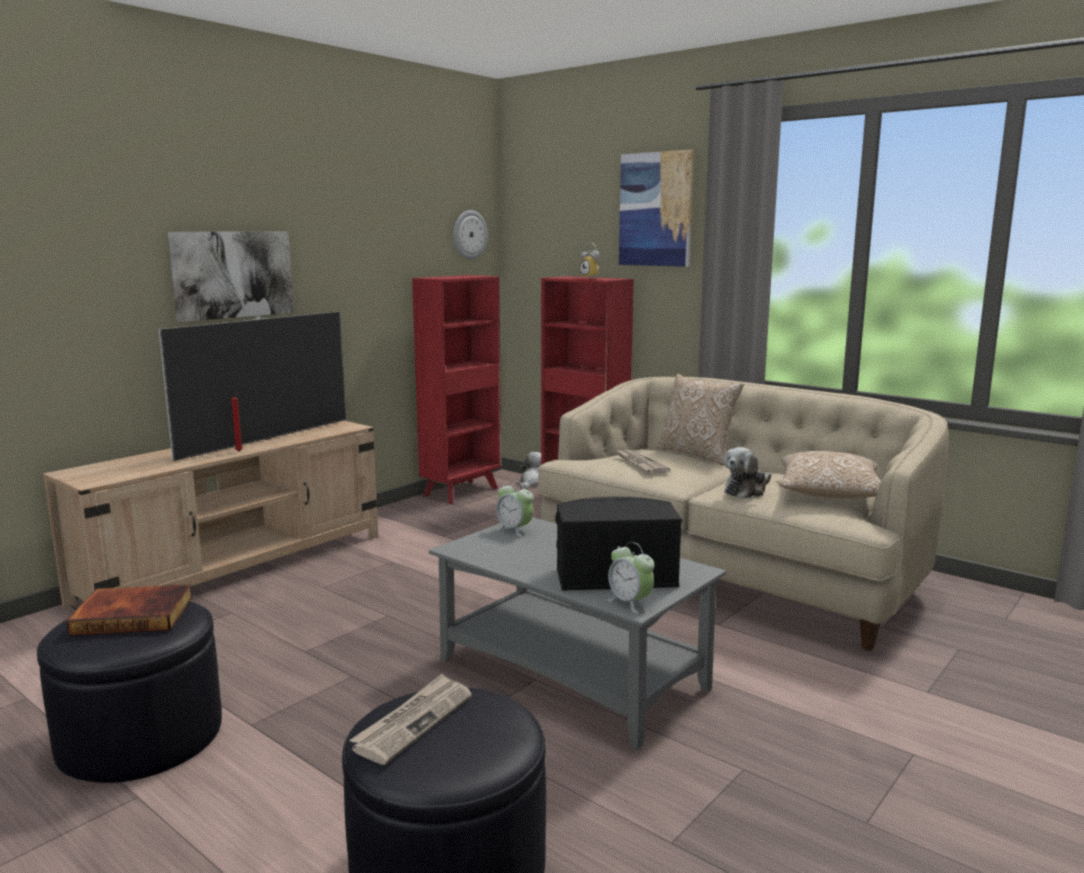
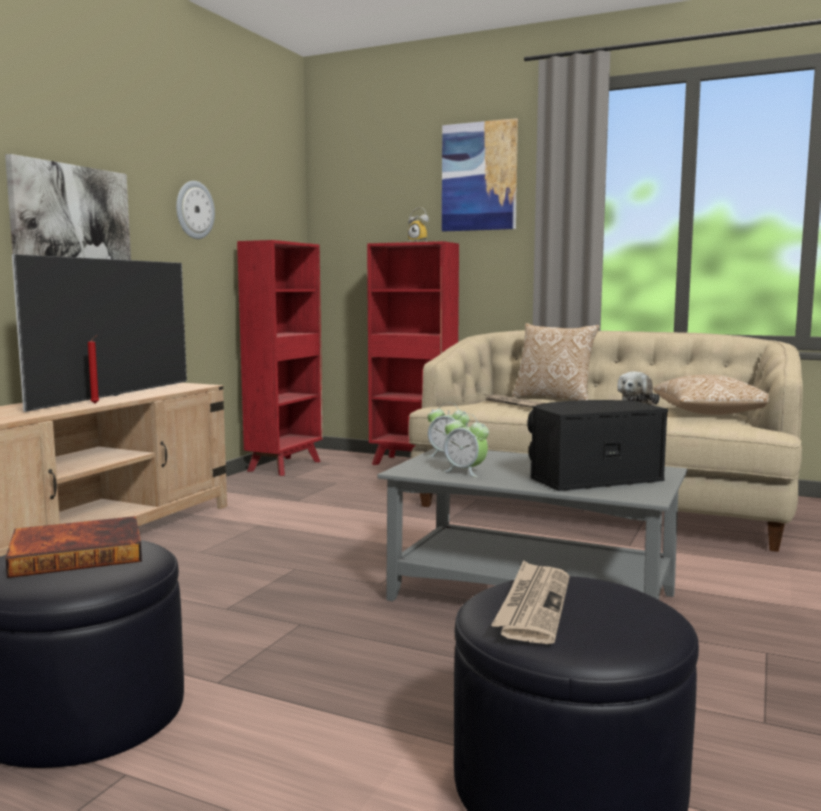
camera: 15 degrees left, 5 degrees down
(469, 235) = (282, 205): wall clock -> wall clock (194, 210)
(532, 483) = (351, 456): plush toy -> none
(630, 603) = (636, 494): alarm clock -> alarm clock (465, 472)

